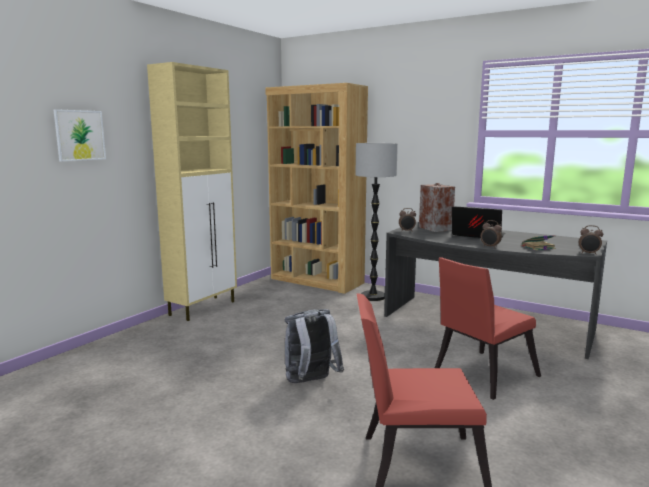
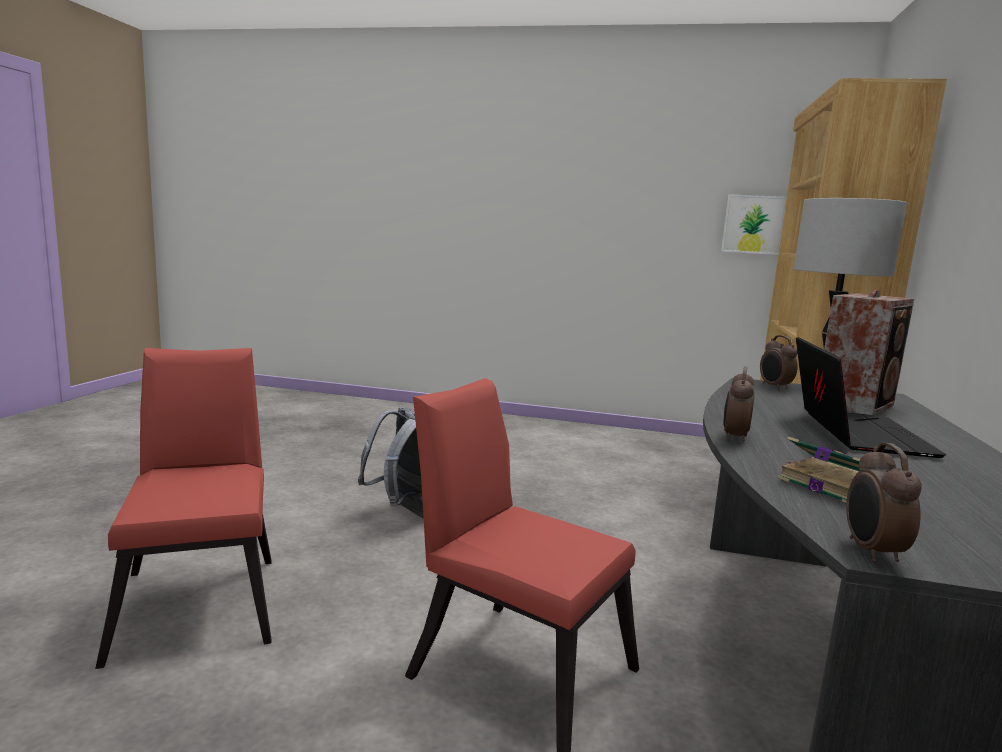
camera: 70 degrees right, 0 degrees up
(80, 135) = (469, 187): picture -> picture (753, 224)
(203, 308) = (583, 430): beige cabinet -> none

